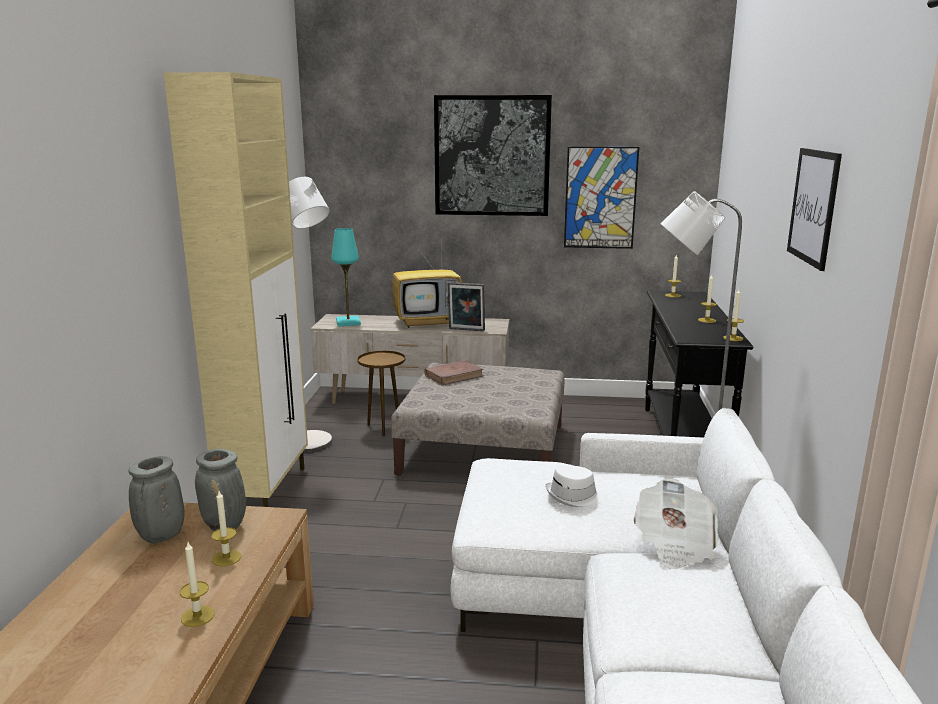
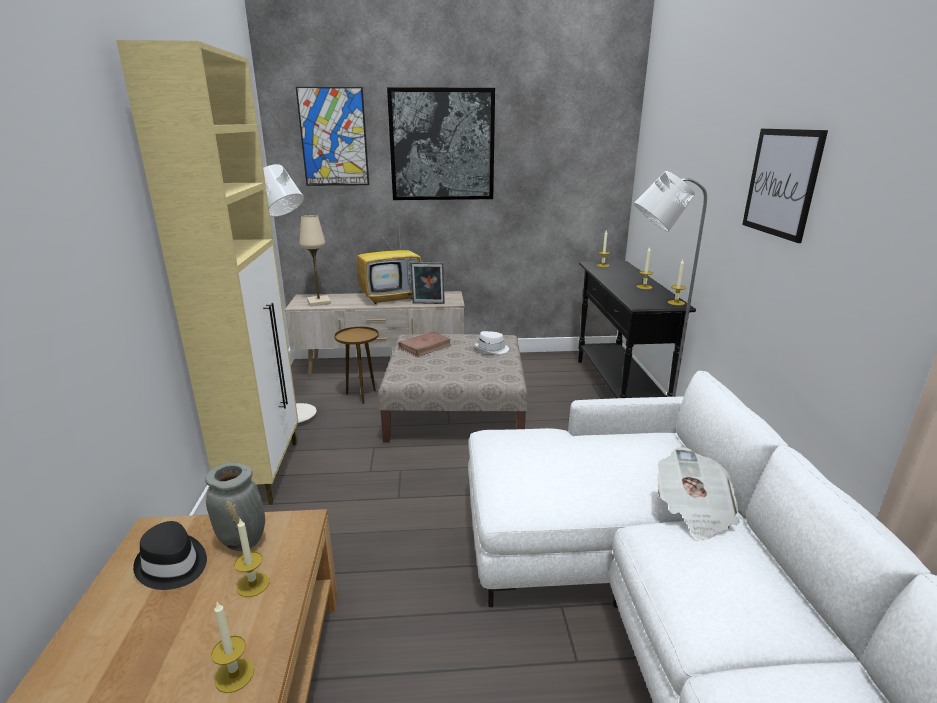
camera: 10 degrees left, 5 degrees up
(161, 537) = (172, 565): grey vase -> black hat
(348, 322) = (319, 302): turquoise table lamp -> beige table lamp
(574, 496) = (582, 466): white hat -> white hat (492, 349)
(600, 198) = (537, 182): picture -> picture (333, 137)

